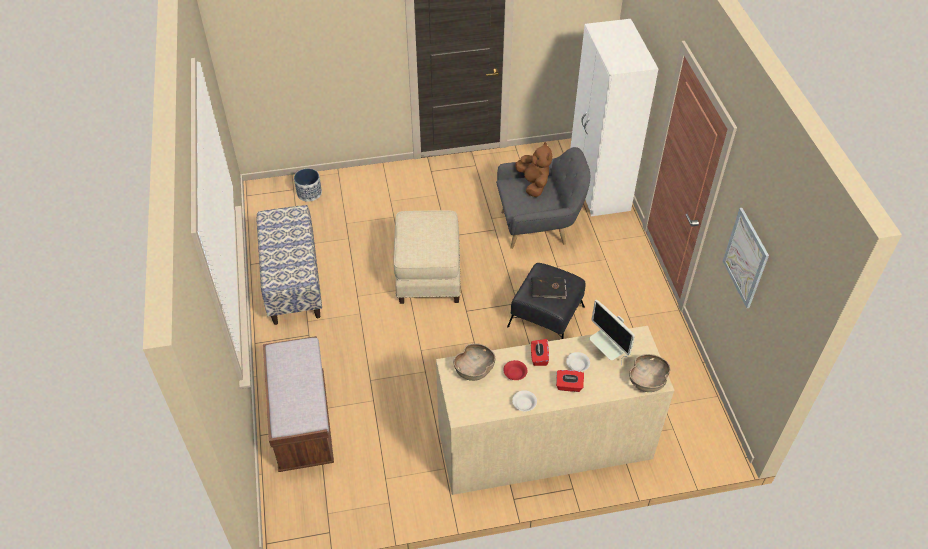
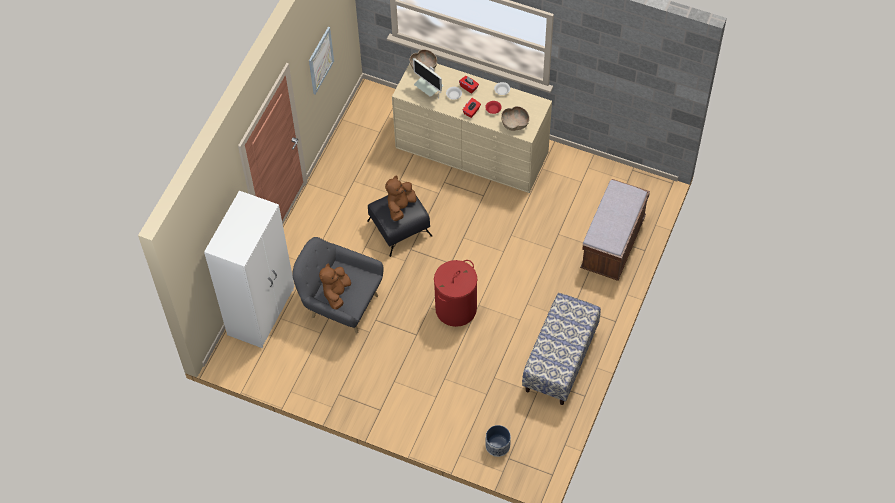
camera: 145 degrees left, 10 degrees up
(427, 274) = (456, 309): beige ottoman -> red laundry basket
(548, 289) = (400, 206): black book -> brown plush toy
(609, 353) = (429, 92): monitor -> monitor turned 135 degrees clockwise

